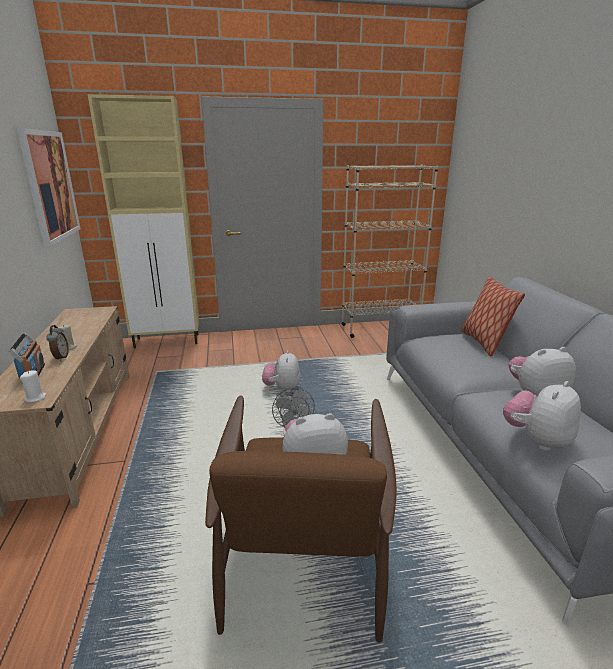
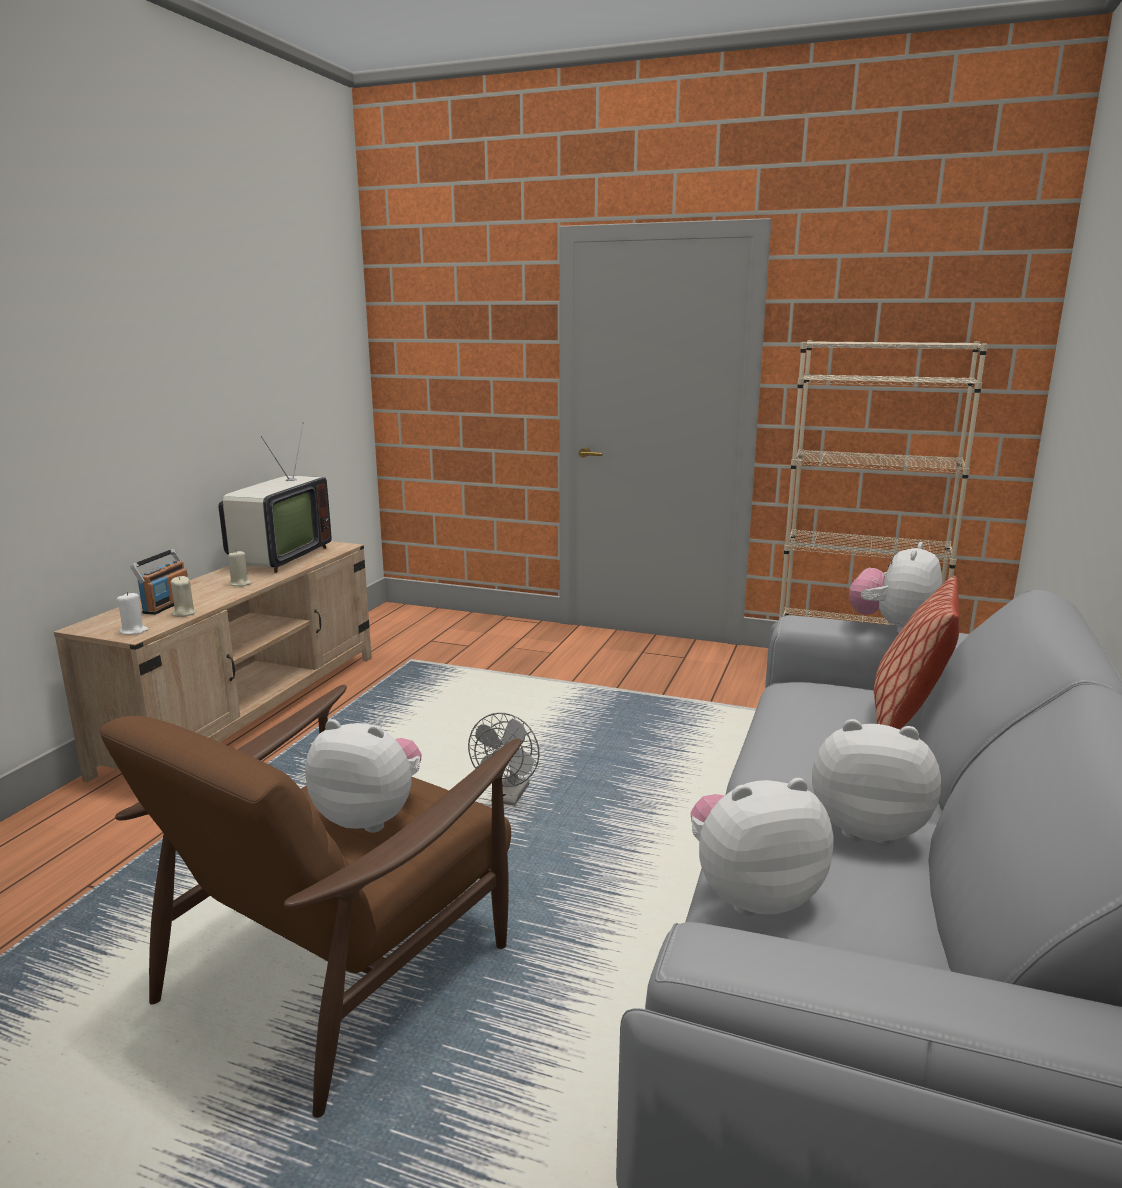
camera: 30 degrees right, 5 degrees down
(50, 186) = (321, 362): picture -> none
(57, 376) = (184, 613): none -> beige candle
(61, 357) = (216, 593): alarm clock -> none
(70, 325) = (278, 558): none -> television
(168, 341) = (470, 621): beige cabinet -> none
(282, 388) = (564, 728): plush toy -> plush toy (893, 628)

